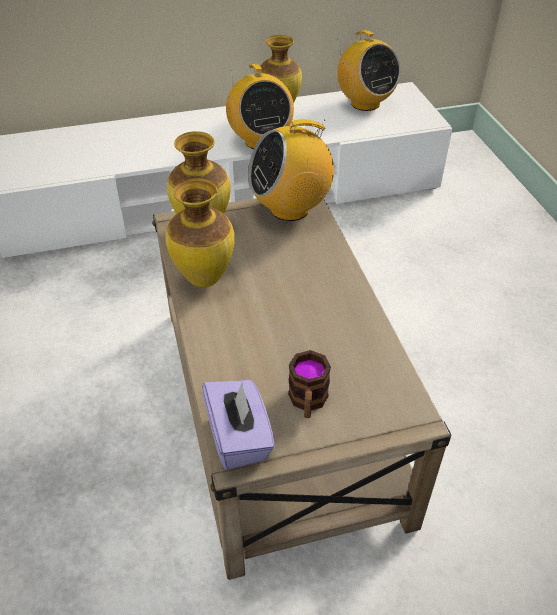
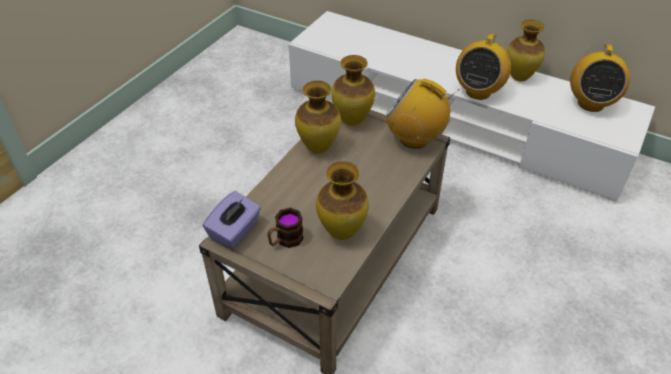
camera: 45 degrees right, 0 degrees up
(350, 347) = (342, 231): none -> vase

